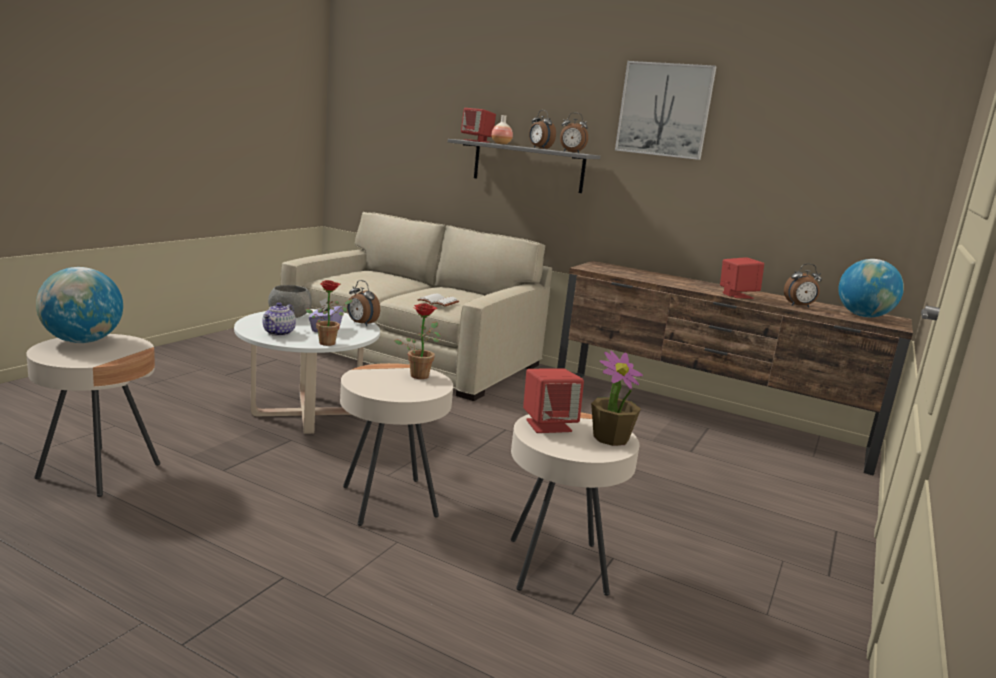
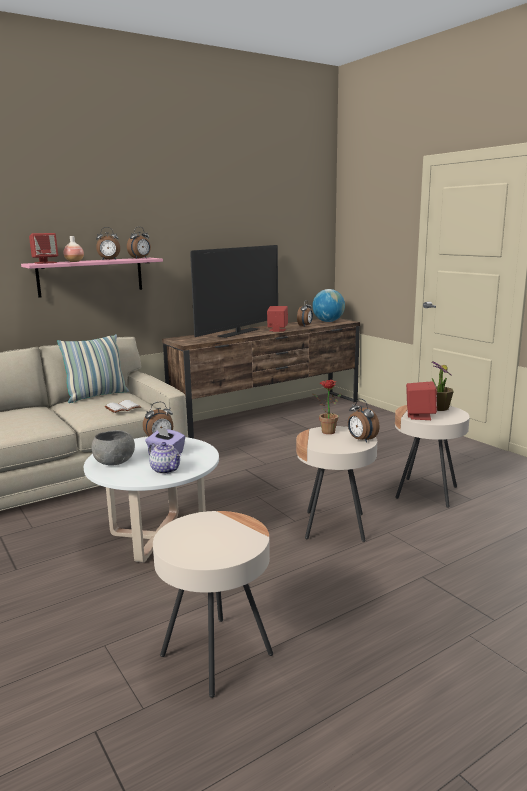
camera: 60 degrees left, 0 degrees up
(82, 341) = (182, 542): globe -> none
(329, 342) = (205, 455): potted plant -> none
(402, 393) = (361, 440): none -> alarm clock
(466, 291) = (96, 396): none -> pillow
(528, 166) = (90, 277): grey shelf -> pink shelf
(664, 110) = (189, 217): picture -> none
(681, 282) = (238, 333): none -> television

